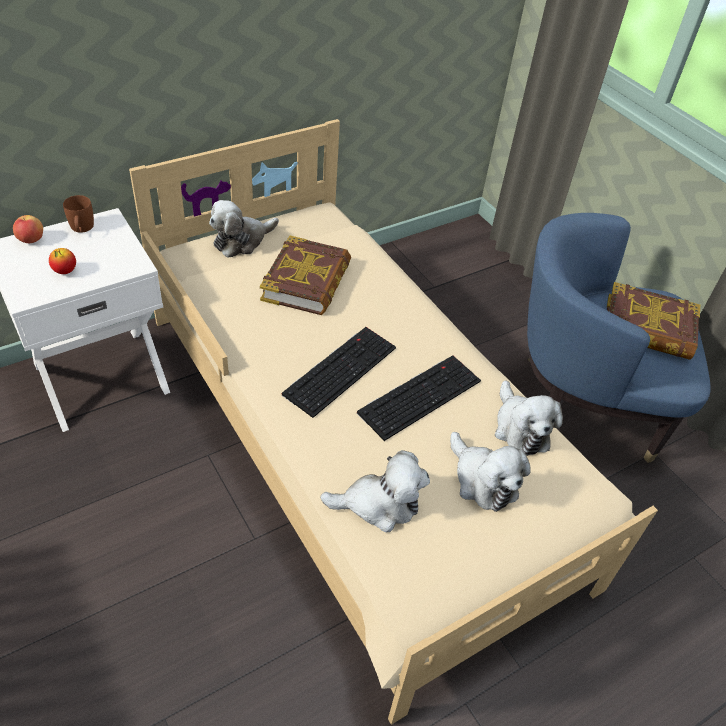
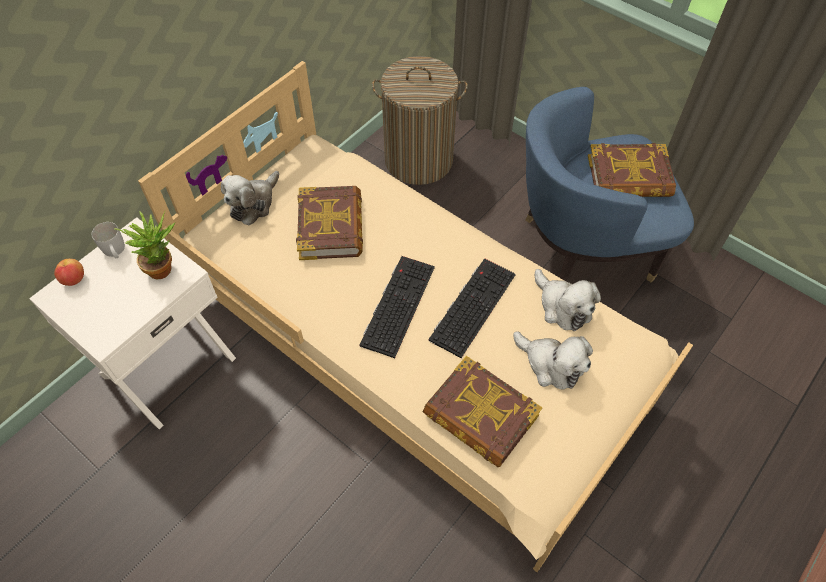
camera: 15 degrees left, 10 degrees up
(65, 271) = (124, 302): apple -> none
(82, 229) = (115, 252): brown mug -> white mug
(118, 254) = (163, 266): none -> potted plant
(379, 504) = (480, 416): plush toy -> book
(438, 273) = (419, 160): none -> laundry basket

